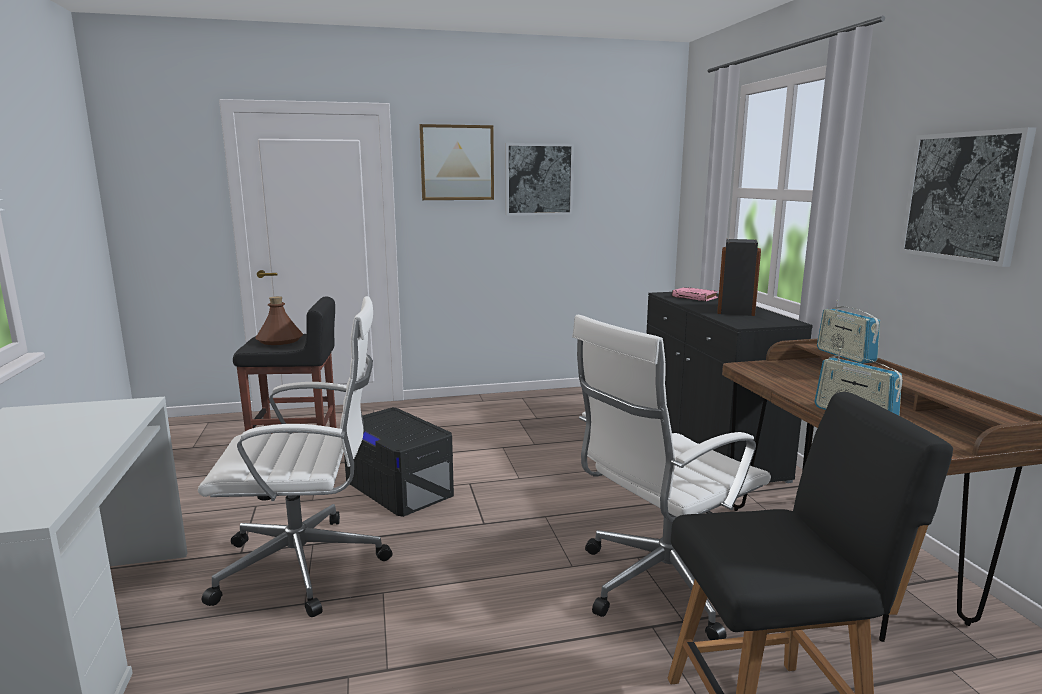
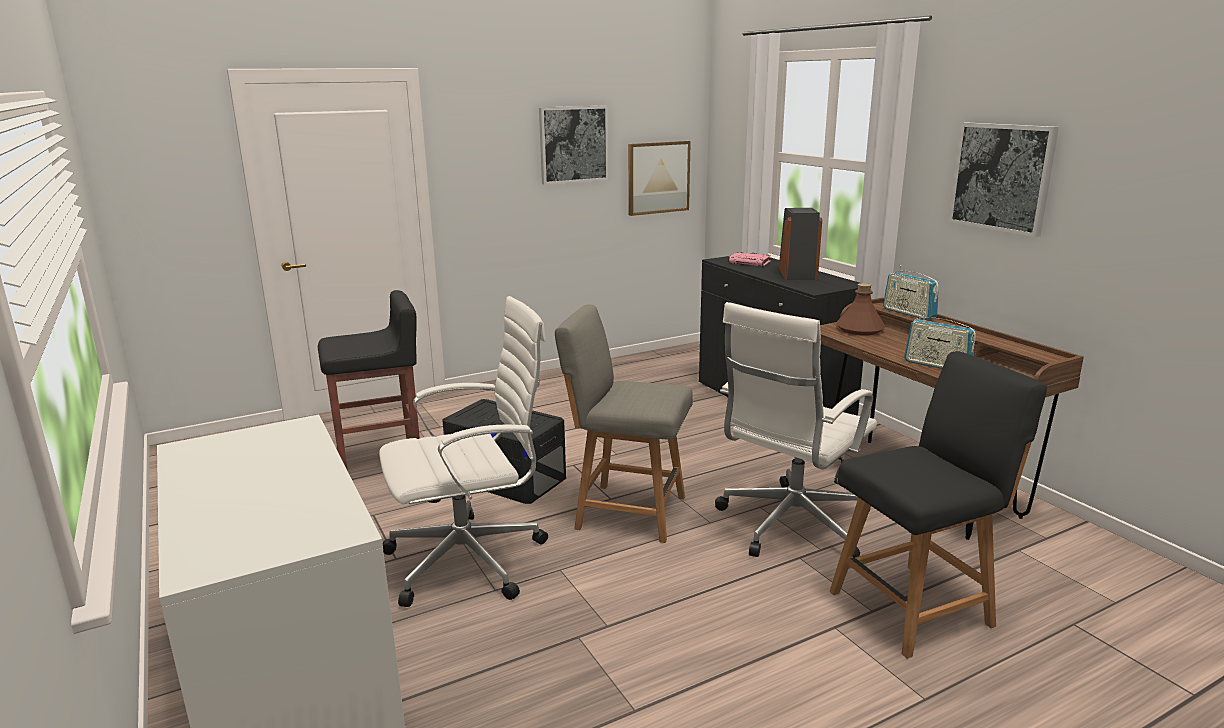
camera: 15 degrees left, 5 degrees up
(279, 340) = (358, 342): brown bottle -> brown bottle (860, 329)
(457, 163) = (491, 130): picture -> picture (658, 177)
(491, 540) = (626, 512): none -> grey chair

